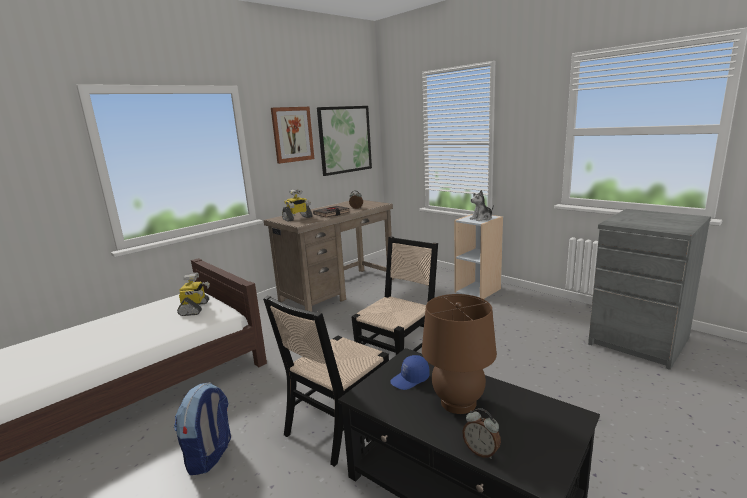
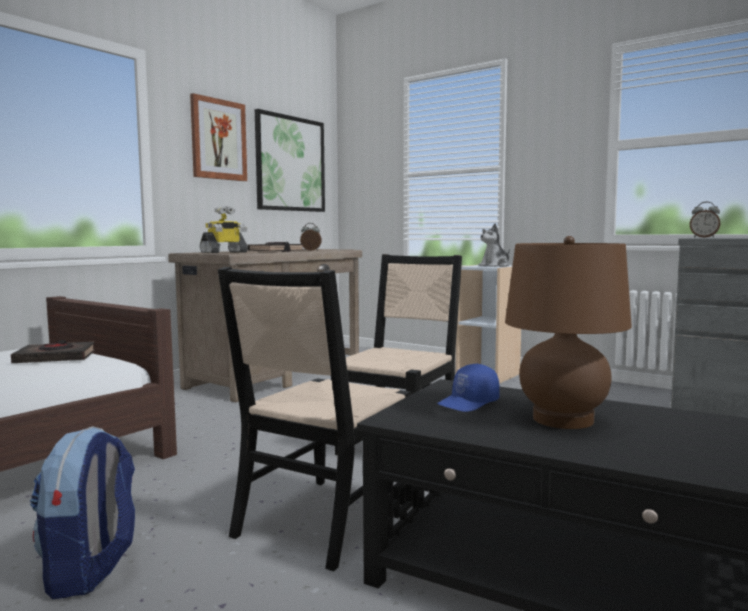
camera: 10 degrees left, 10 degrees down
(195, 308) = (55, 358): toy robot -> black book
(481, 451) = (639, 460): alarm clock -> alarm clock (704, 237)

